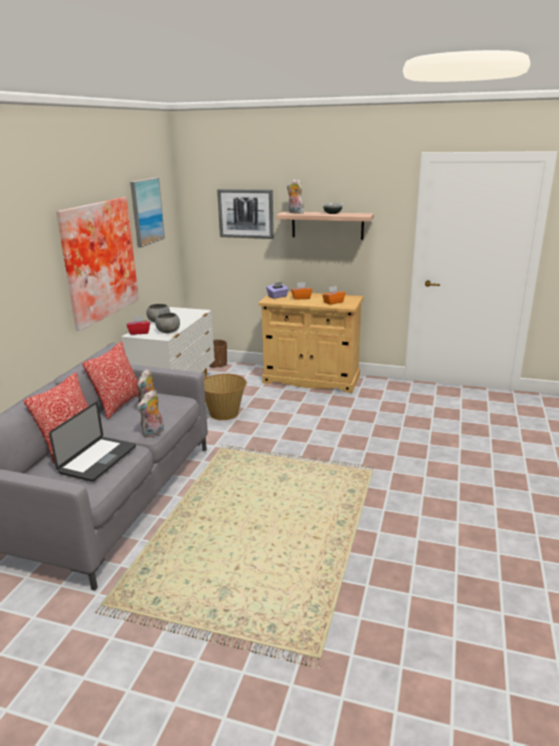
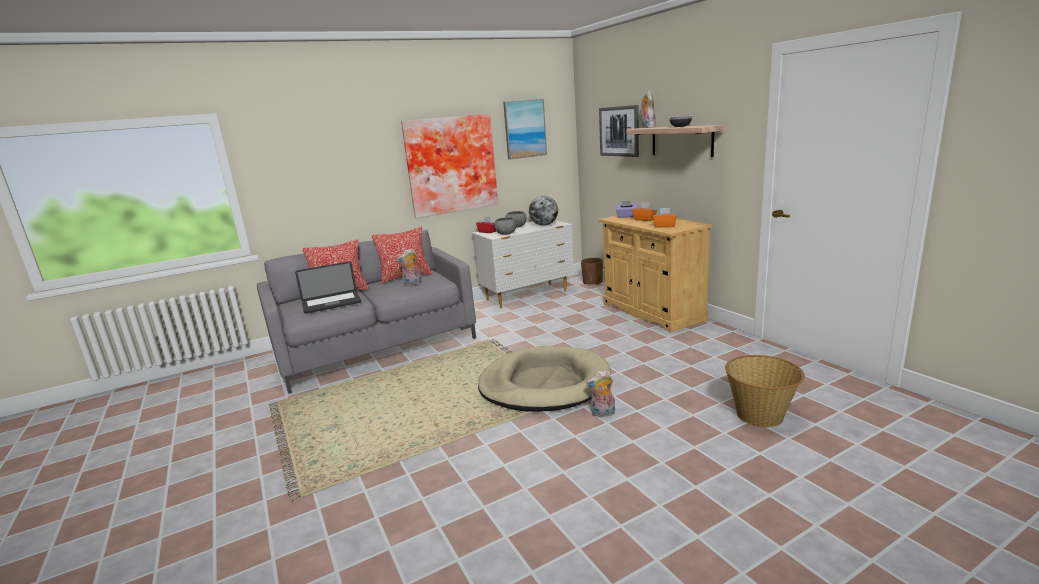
camera: 45 degrees right, 5 degrees down
(153, 433) = (388, 298): plush toy -> plush toy (602, 413)
(186, 315) = (544, 225): none -> globe
(224, 413) = (534, 318): basket -> basket (760, 415)
(336, 467) = (544, 384): none -> beige dog bed

